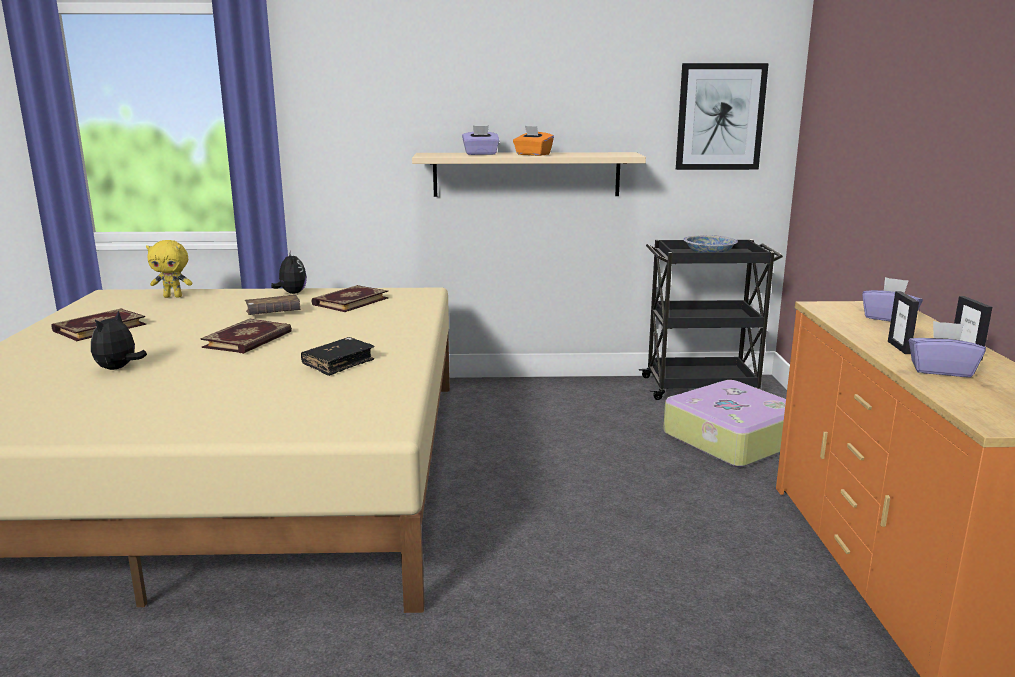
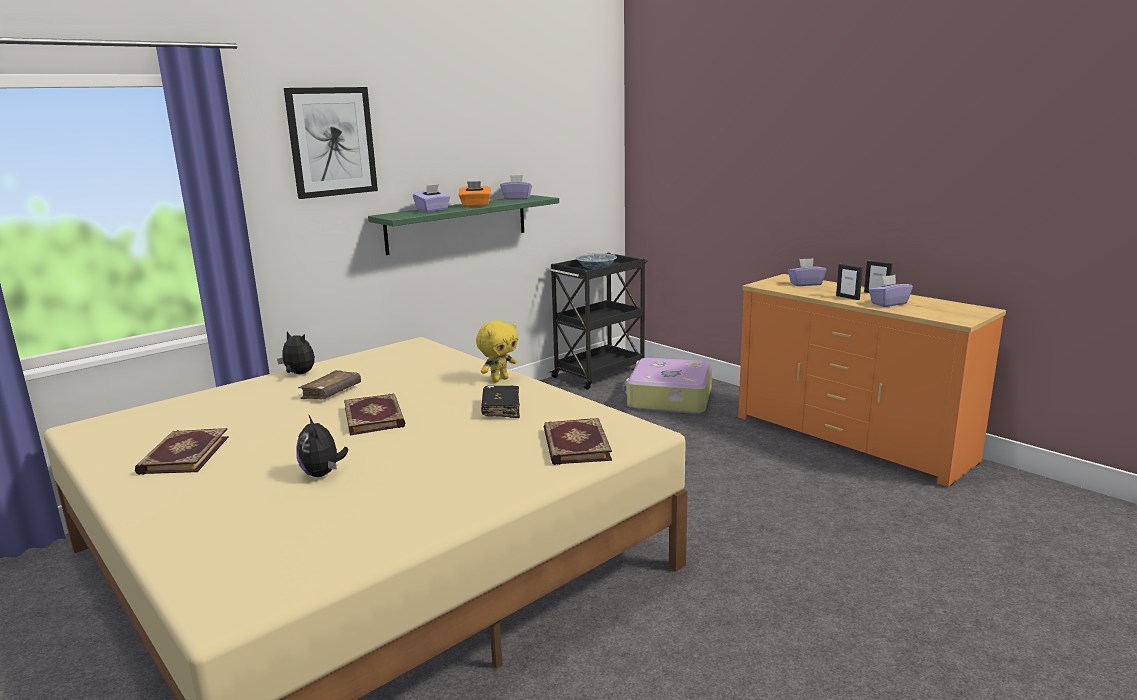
camera: 40 degrees left, 0 degrees up
(173, 296) = (176, 409): yellow plush toy -> yellow plush toy (499, 380)
(350, 301) = (374, 366): book -> book (575, 445)
(526, 174) = (458, 224): beige shelf -> green shelf
(600, 153) = (517, 199): none -> purple tissue box
(720, 117) = (581, 161): picture -> picture (331, 142)

